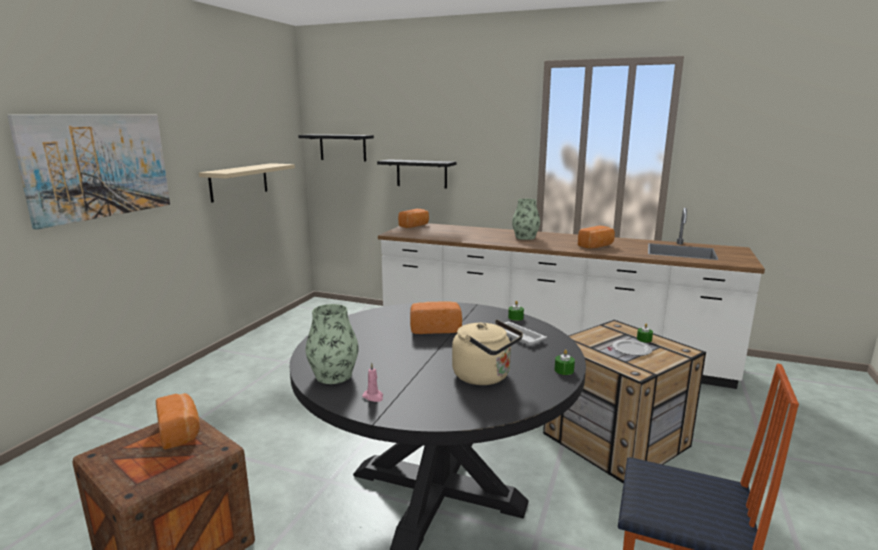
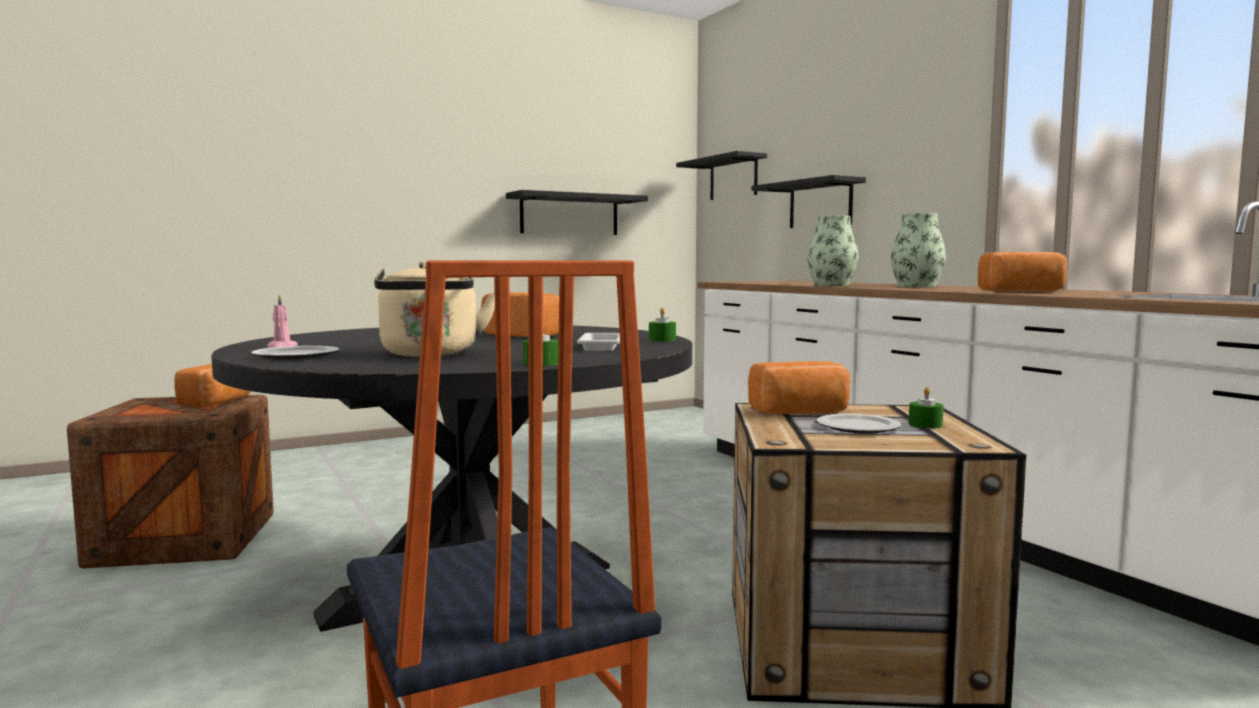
camera: 40 degrees right, 10 degrees down
(98, 166) = (370, 166): picture -> none
(239, 182) = (569, 215): beige shelf -> black shelf
(333, 375) = (308, 338): vase -> vase (831, 285)
(415, 226) = (781, 281): bread -> bread (801, 412)
(429, 406) = (297, 356): none -> plate

